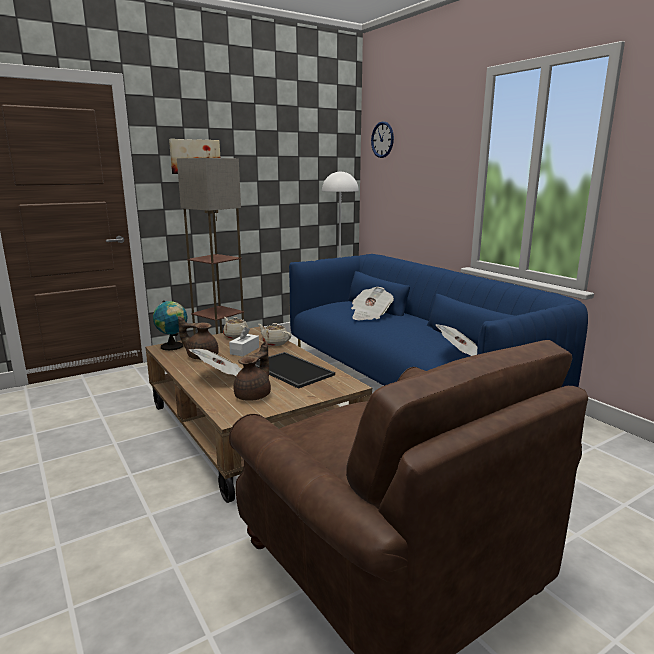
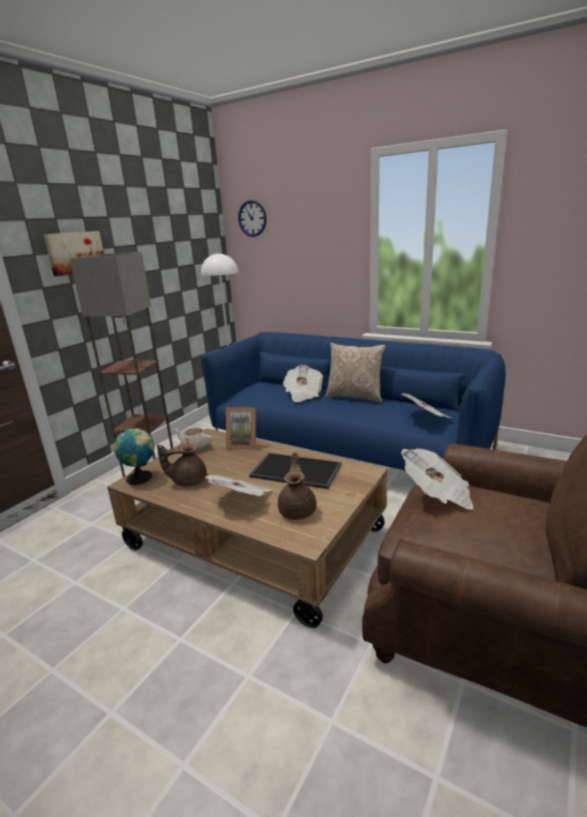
camera: 25 degrees left, 5 degrees up
(244, 350) = (225, 461): white tissue box -> none
(274, 343) = (243, 444): beige teapot -> picture frame
(356, 404) = (437, 494): none -> newspaper
(416, 326) = (355, 396): none -> pillow

